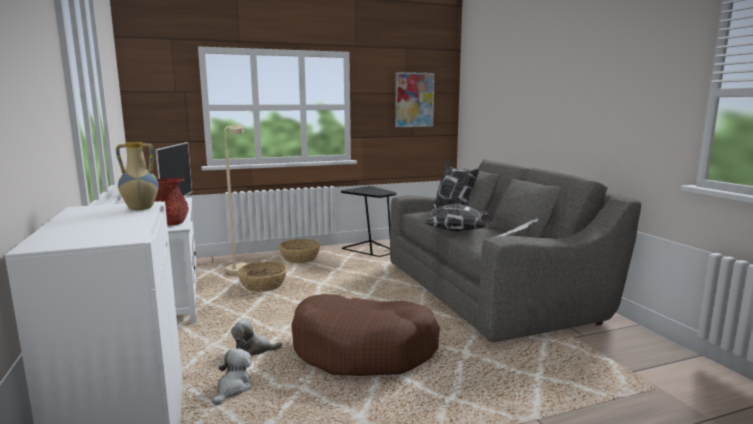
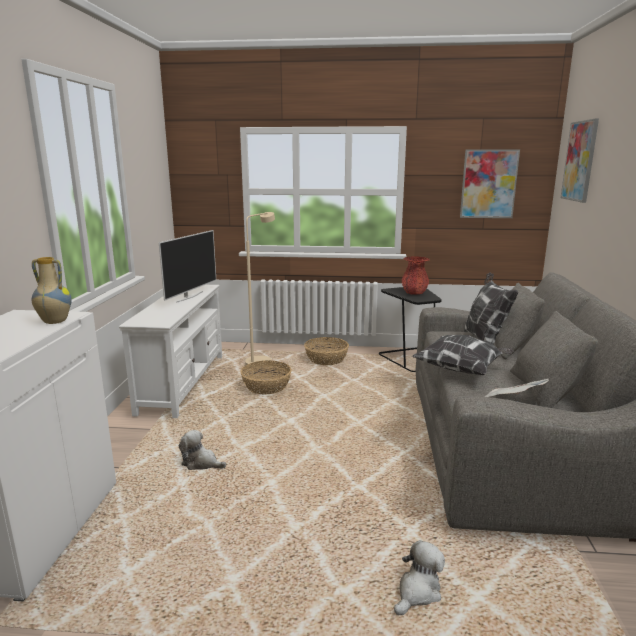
camera: 25 degrees right, 5 degrees up
(171, 223) = (162, 318): red vase -> red vase (414, 292)
(233, 389) = (151, 504): plush toy -> plush toy (418, 591)
(364, 350) = (302, 493): brown dog bed -> none
(483, 80) = (579, 161): none -> picture

